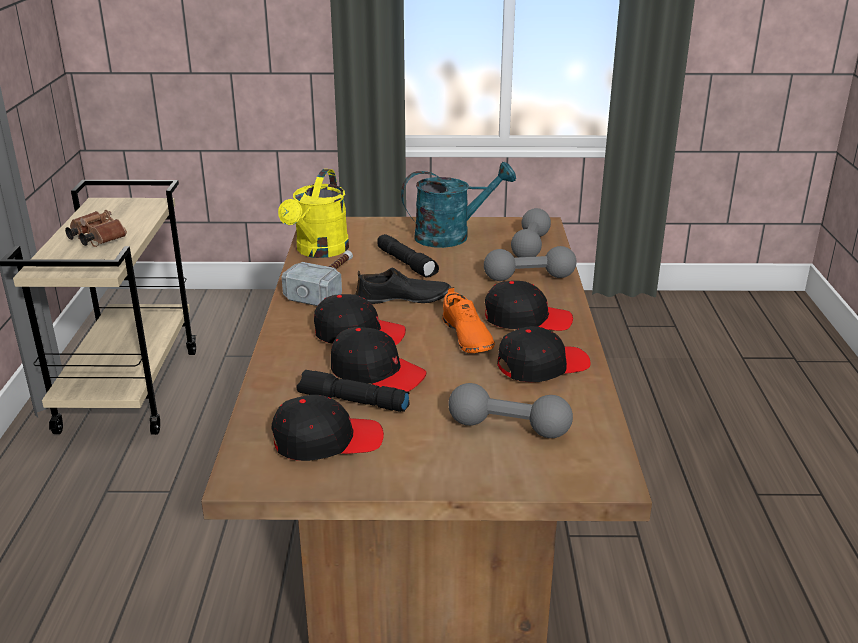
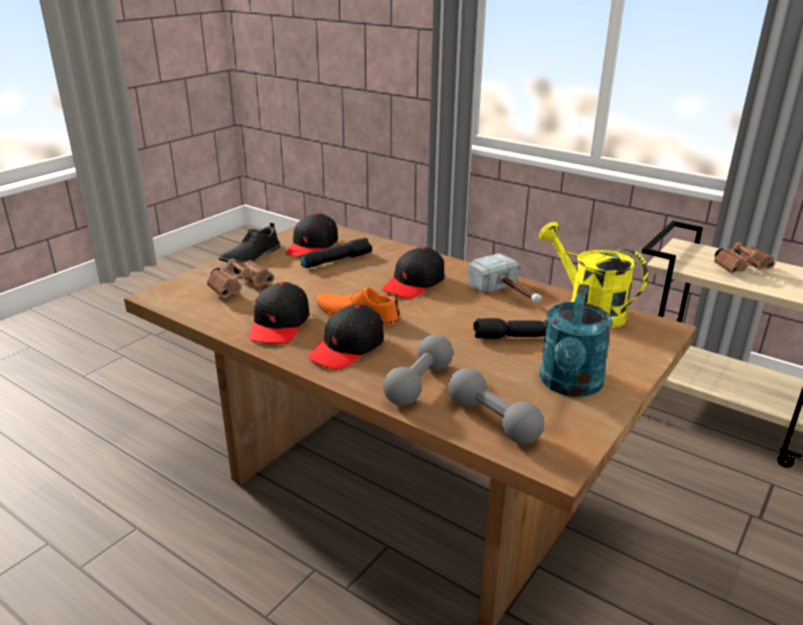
camera: 125 degrees right, 0 degrees up
(377, 372) = (357, 274): black cap -> none
(403, 299) = (448, 313): black shoe -> black shoe (250, 256)
(508, 428) = (241, 288): grey dumbbell -> brown binoculars

